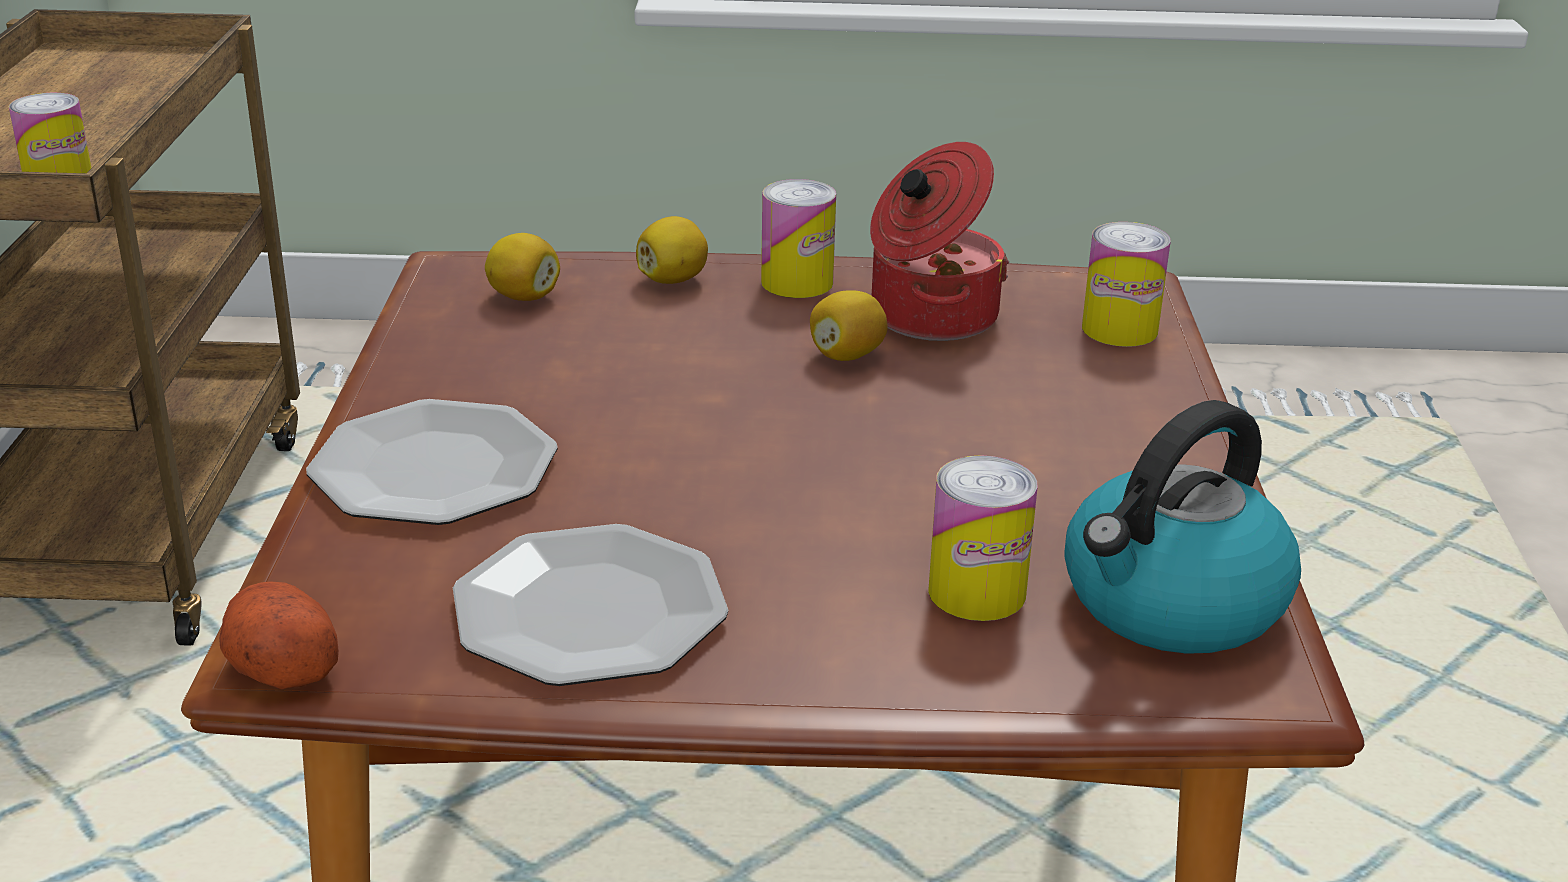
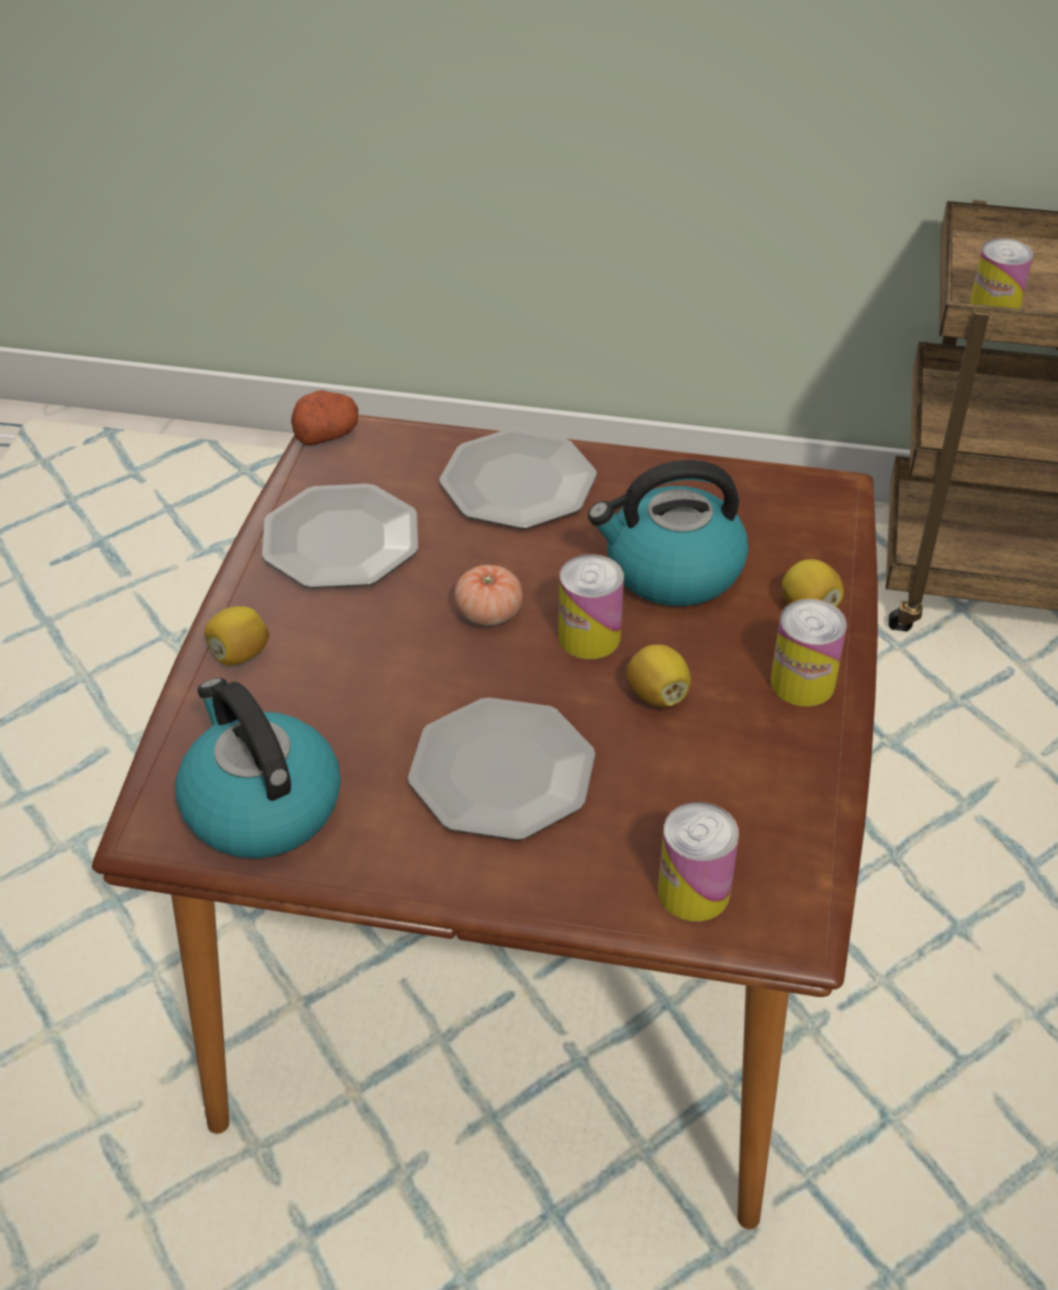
camera: 100 degrees right, 15 degrees up
(523, 296) = (776, 526): lemon -> lemon (239, 654)
(619, 354) = (672, 570): none -> kettle
(733, 469) = (488, 613): none -> tomato
(929, 316) = (729, 759): cooking pot -> none
(977, 592) = (306, 708): can -> can (589, 637)
(1016, 439) = (502, 772): none -> plate

